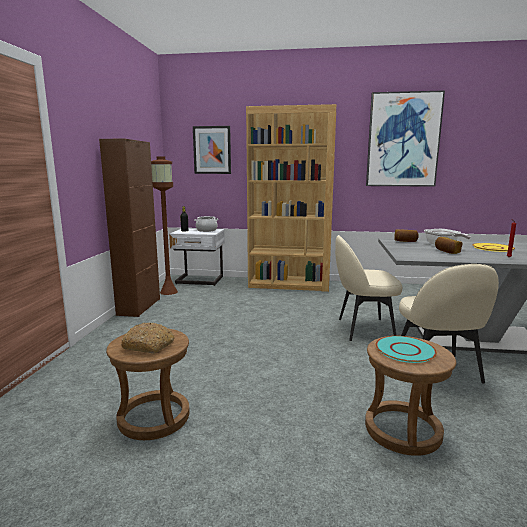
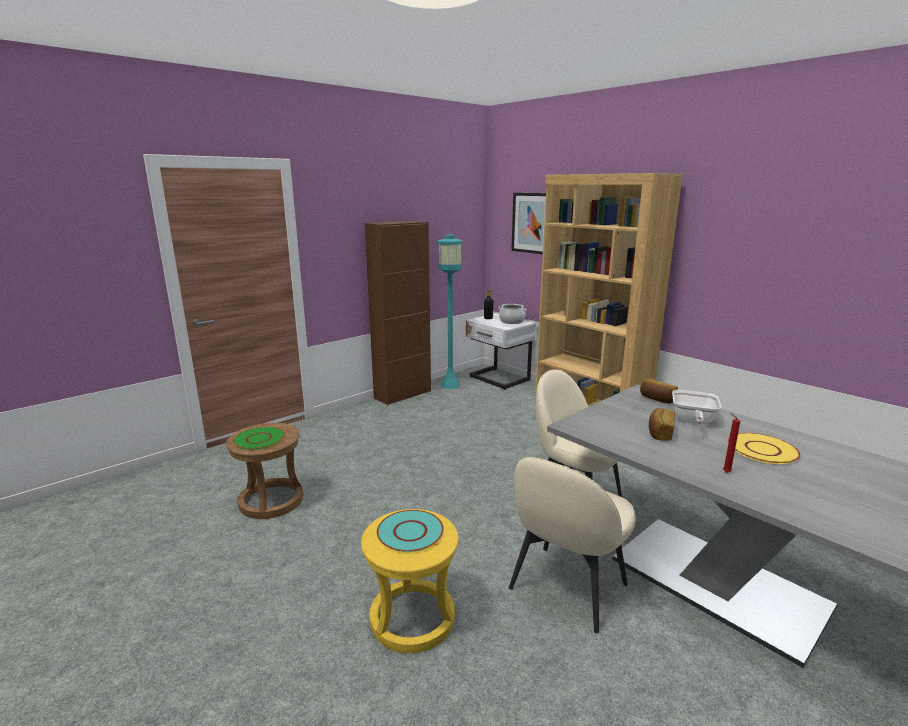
camera: 40 degrees right, 5 degrees up
(149, 345) = (259, 439): bread -> green plate
(169, 292) = (450, 385): brown floor lamp -> turquoise floor lamp
(402, 430) = (412, 618): brown stool -> yellow stool
(403, 140) = (793, 225): picture -> none

